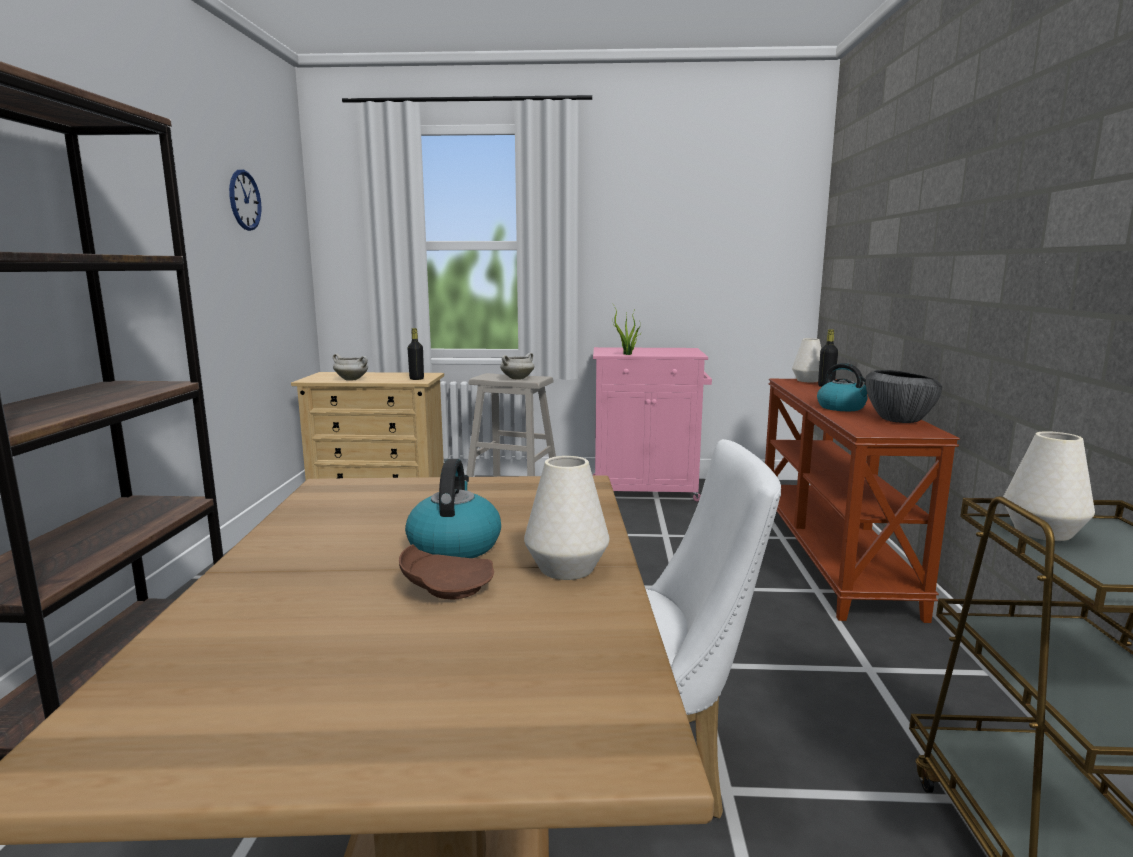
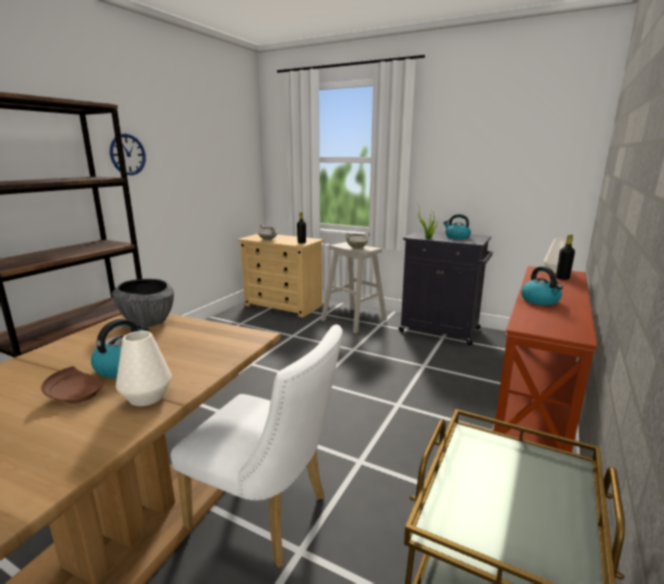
camera: 25 degrees right, 5 degrees up
(244, 200) = (210, 137): wall clock -> wall clock (127, 154)
(646, 490) = (441, 330): pink cabinet -> black cabinet
(661, 351) = (456, 237): none -> kettle
(899, 420) = (570, 320): bowl -> bowl (148, 323)
(1043, 532) = (492, 456): white vase -> none

